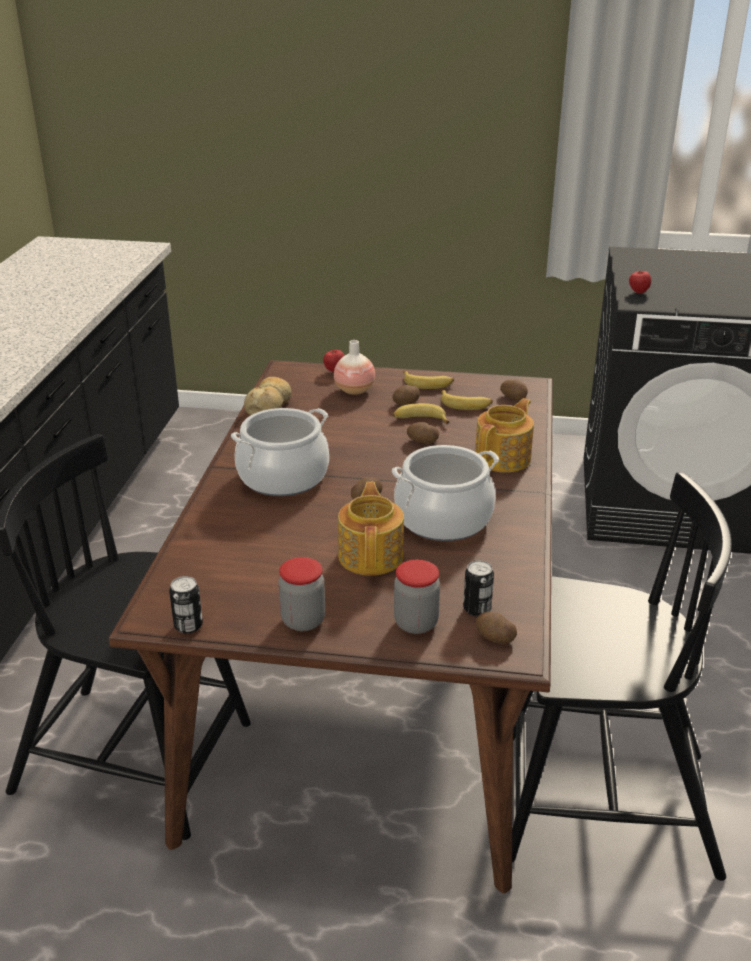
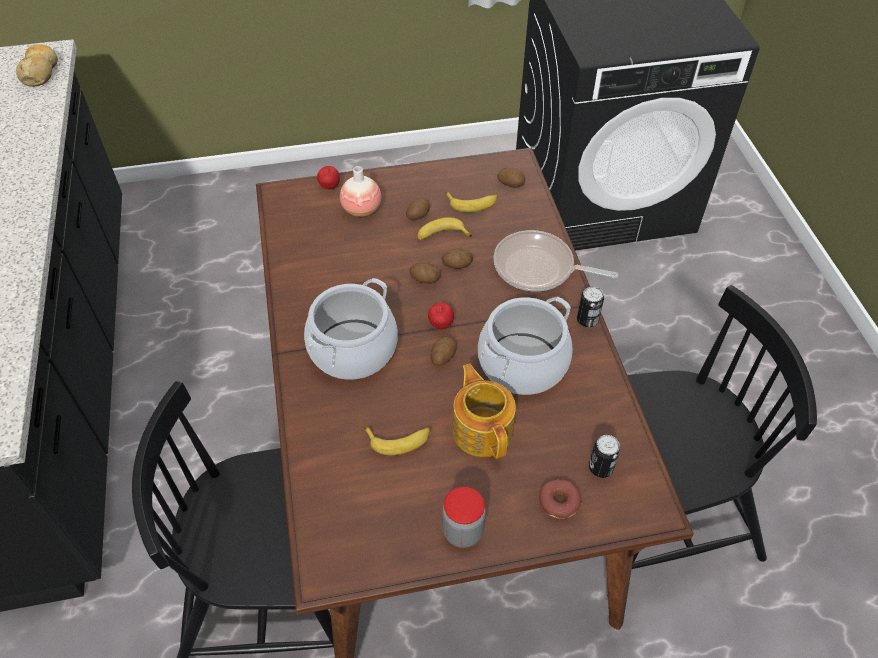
camera: 20 degrees left, 20 degrees up
(188, 625) = (364, 572): can -> can (587, 320)
(269, 405) = (290, 252): bread -> bread (41, 72)
(416, 623) = (559, 502): jar -> donut
(428, 384) = (425, 183): banana -> banana (399, 440)
(494, 638) = (630, 498): potato -> potato (425, 279)
(504, 458) = (538, 268): teapot -> frying pan
(638, 293) = (587, 39): apple -> apple (441, 325)

